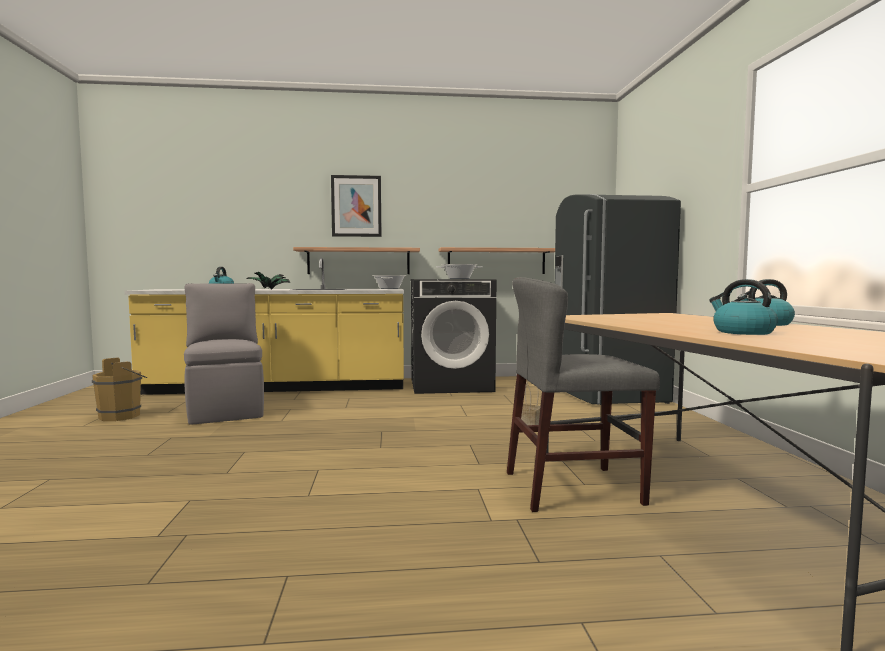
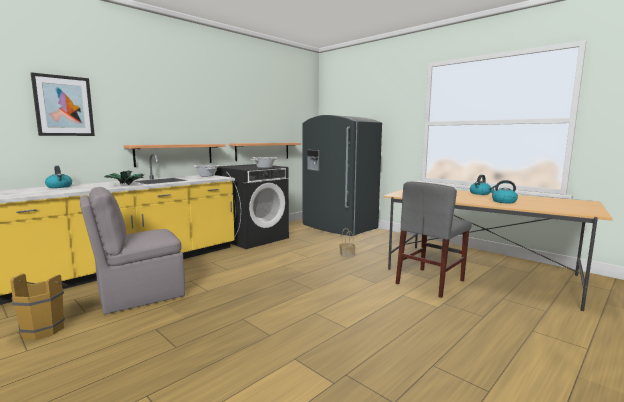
camera: 40 degrees left, 5 degrees up
(226, 410) = (139, 295): grey chair -> grey chair turned 60 degrees counterclockwise
(356, 206) = (171, 110): picture -> picture (64, 106)

